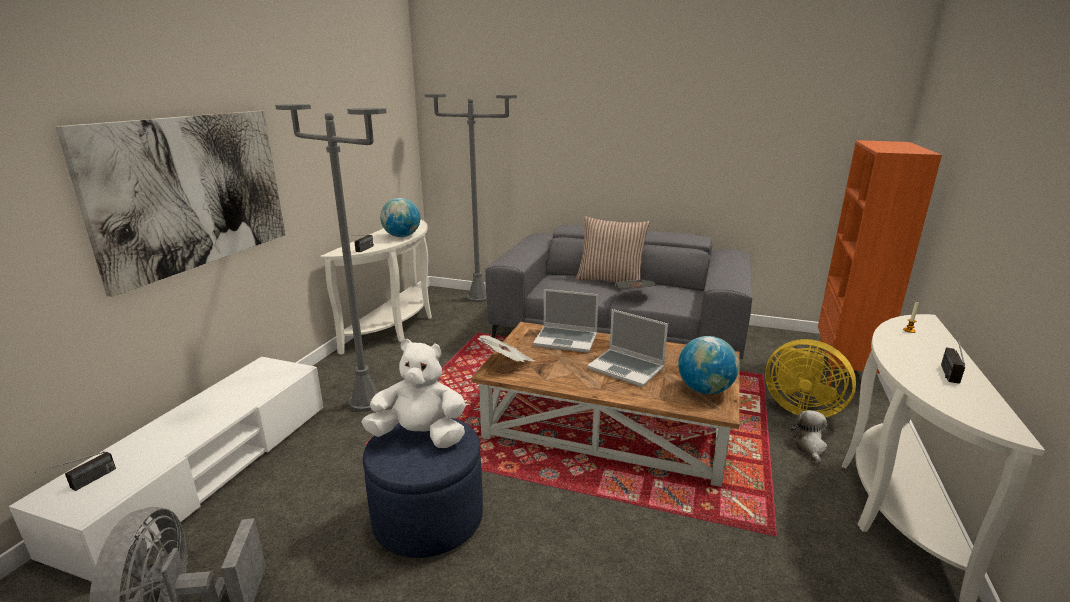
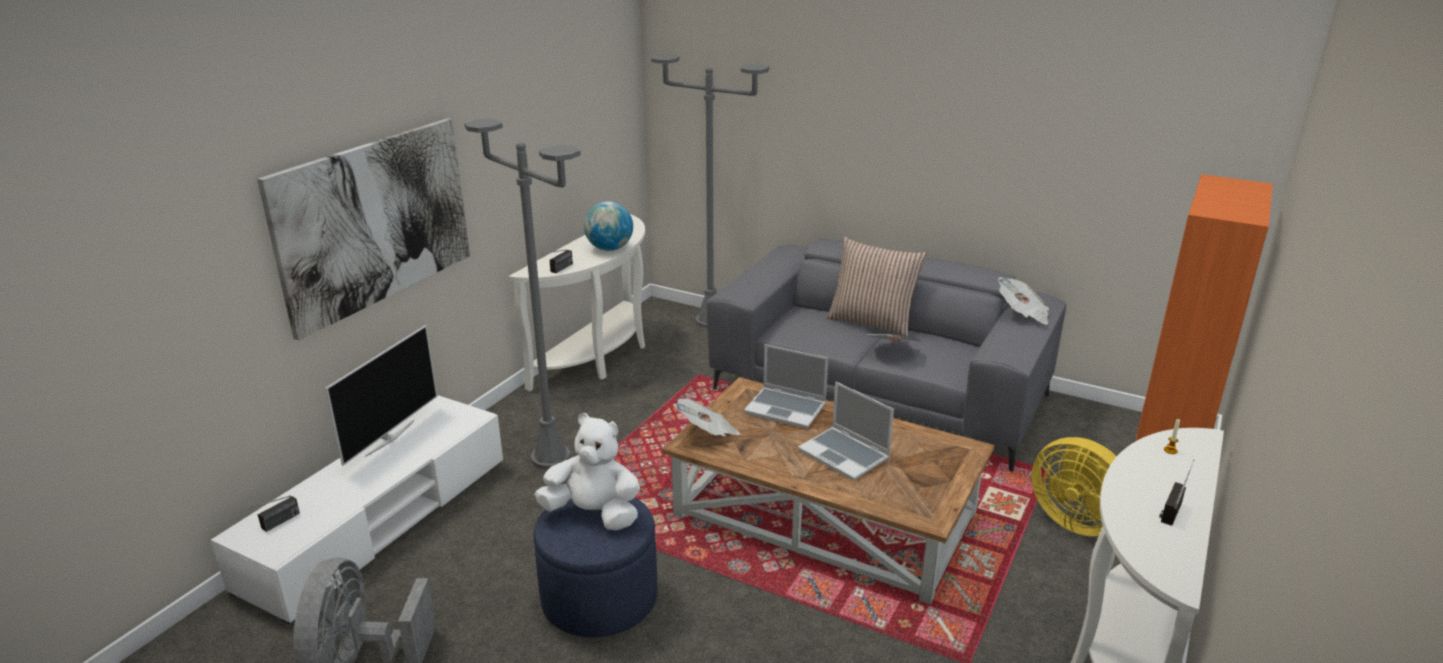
camera: 10 degrees right, 5 degrees up
(214, 393) = (389, 438): none -> television
(705, 390) = (926, 492): globe -> none
(726, 261) = (1022, 314): none -> newspaper
(809, 447) = (1060, 571): plush toy -> none

